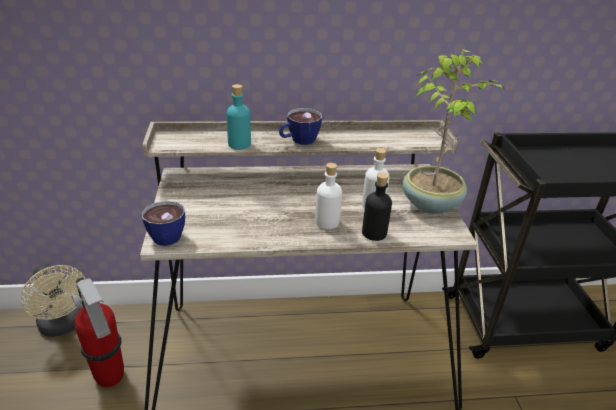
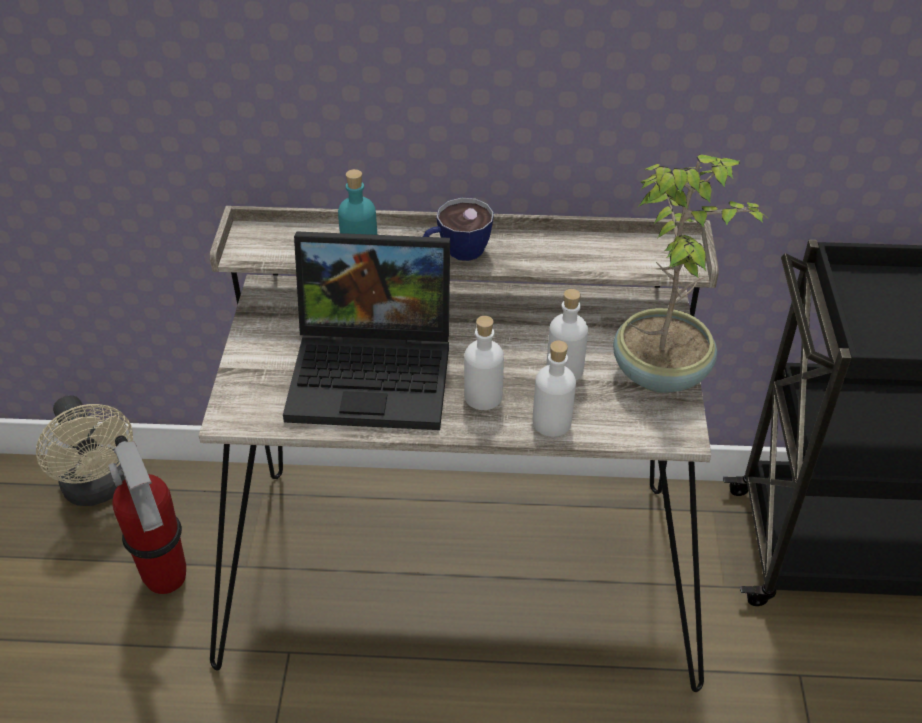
camera: 10 degrees right, 10 degrees up
(166, 234) = (238, 402): cup -> none
(255, 212) = (376, 371): none -> laptop
(374, 233) = (552, 422): black bottle -> white bottle

